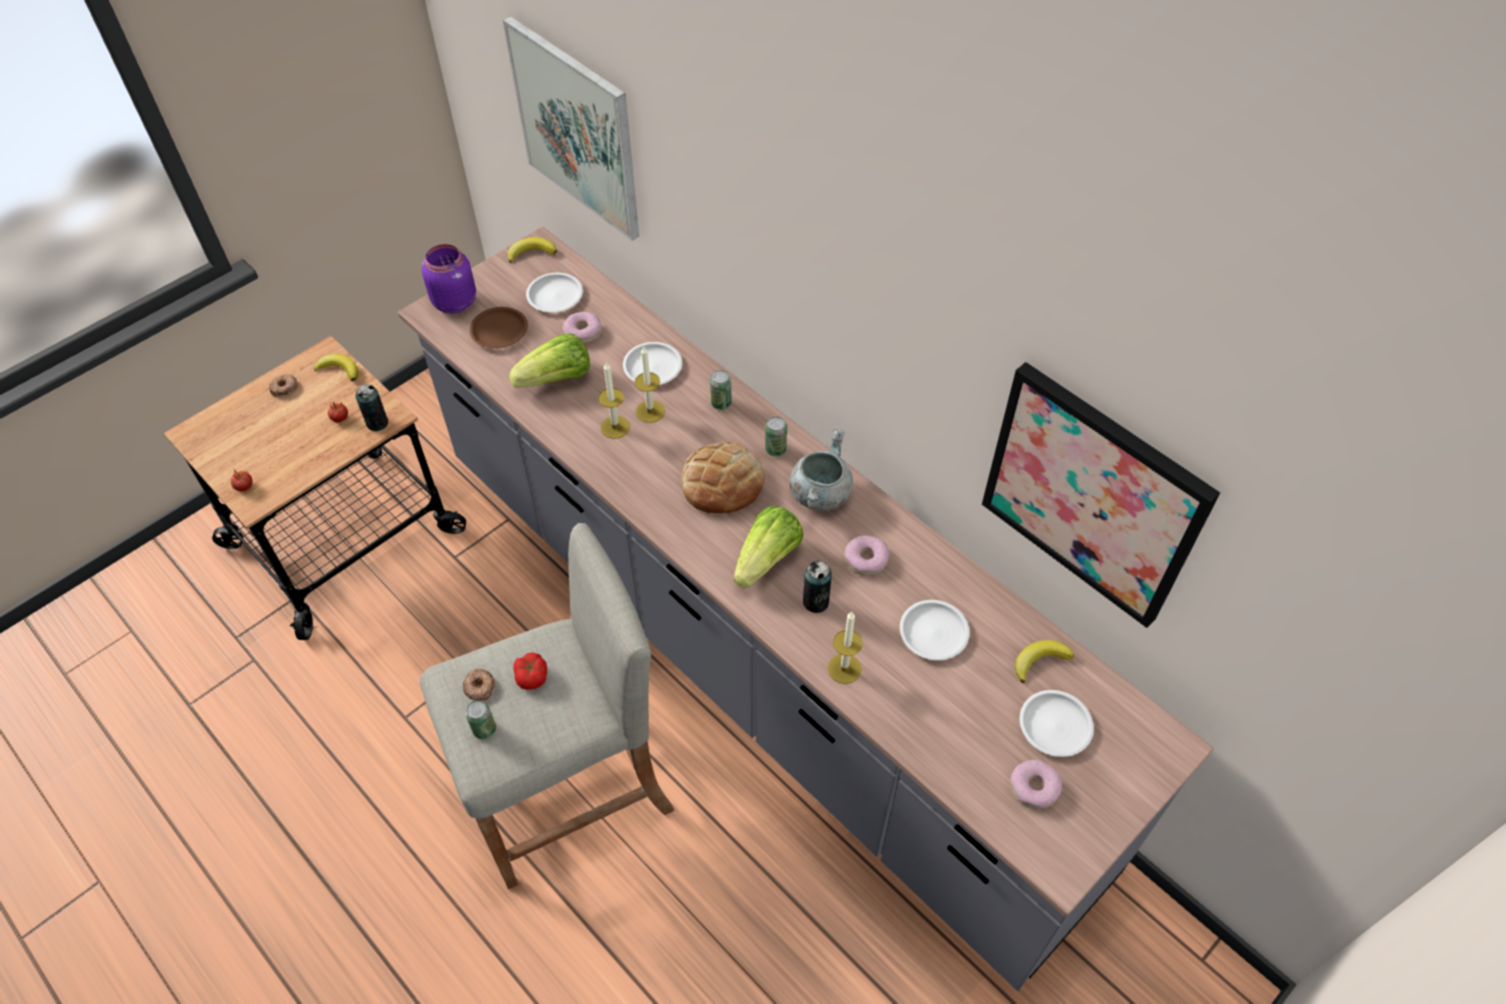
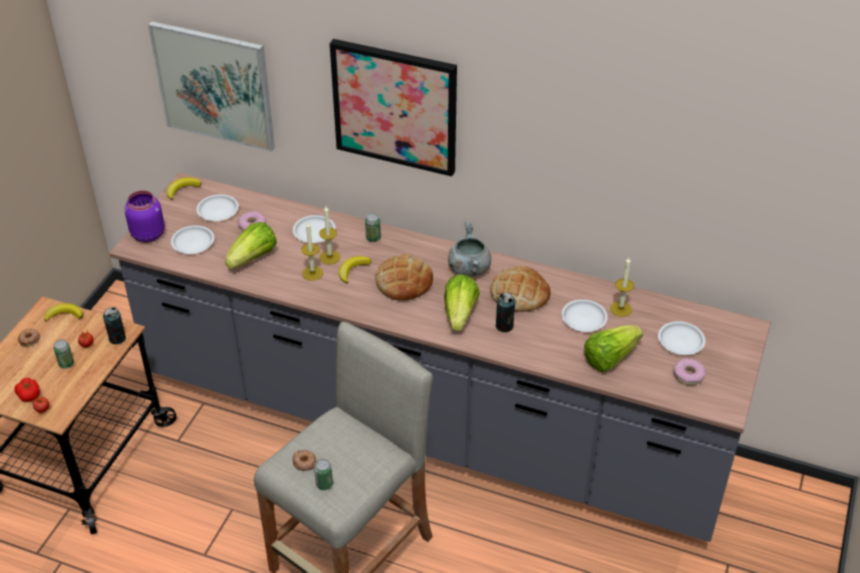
camera: 25 degrees left, 10 degrees down
(499, 331) = (192, 242): brown plate -> white plate
(532, 676) = (335, 443): tomato -> tomato (29, 394)
(775, 449) = (425, 253): can -> can (66, 364)
(844, 668) = (544, 354): candle -> candle (620, 309)
(866, 559) = (519, 294): donut -> bread
(934, 711) = (609, 357): none -> lettuce
(1039, 661) = (652, 312): banana -> banana (353, 270)
(1092, 494) = (657, 187): picture -> picture (395, 106)

